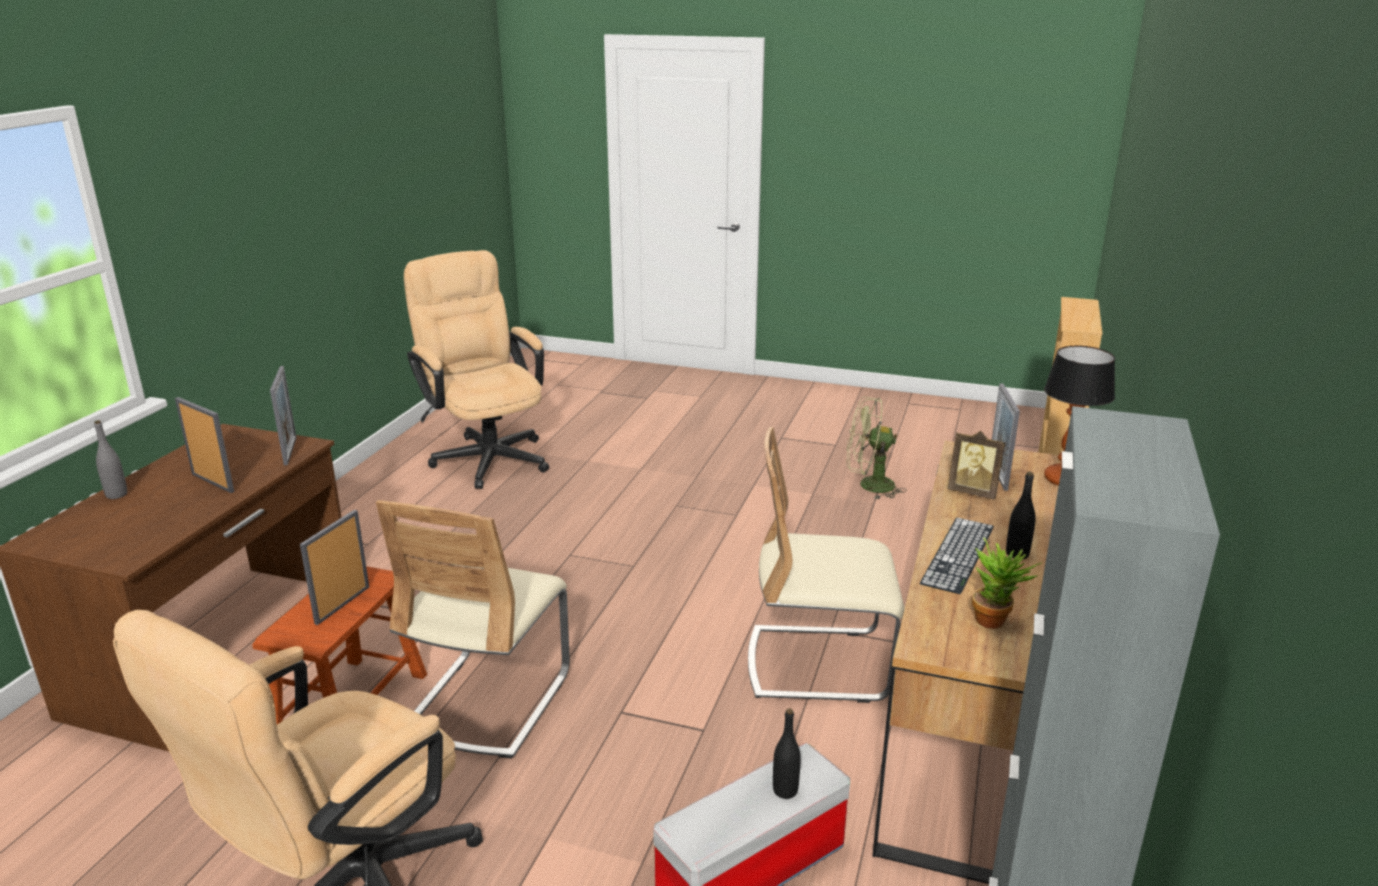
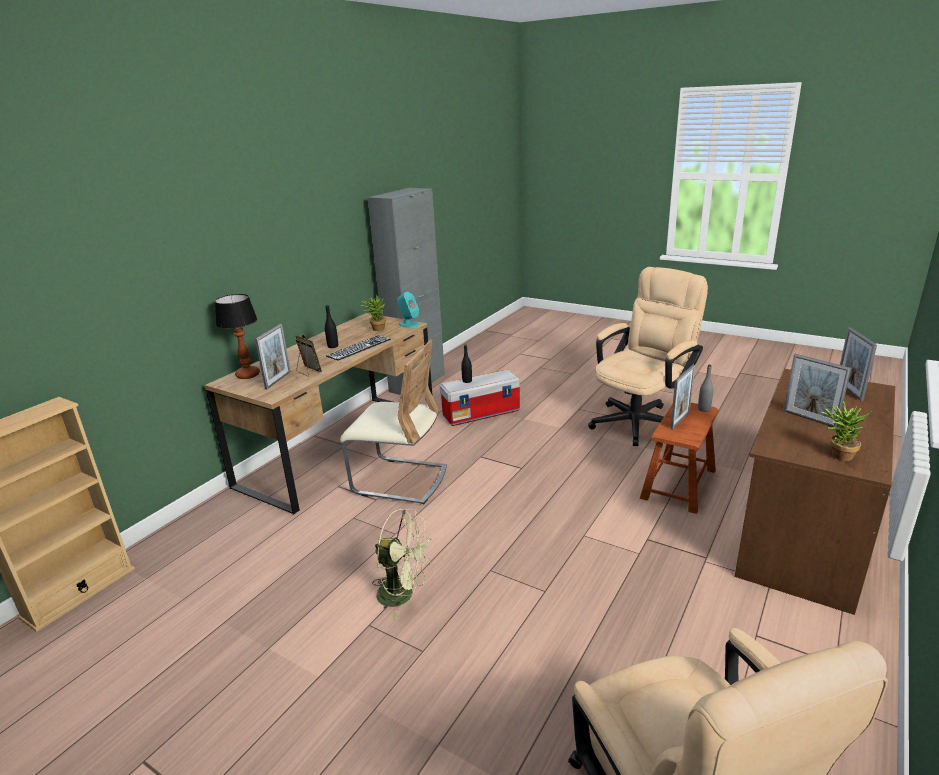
camera: 165 degrees left, 0 degrees up
(116, 495) = (873, 414): grey bottle -> grey bottle (704, 409)
(239, 443) = (837, 455): none -> potted plant
(290, 451) = (778, 443): picture frame -> picture frame (849, 390)
(488, 702) = (596, 479): beige chair -> none
(869, 486) = (200, 652): green fan -> green fan (403, 594)
(933, 646) = (408, 324): none -> turquoise speaker

